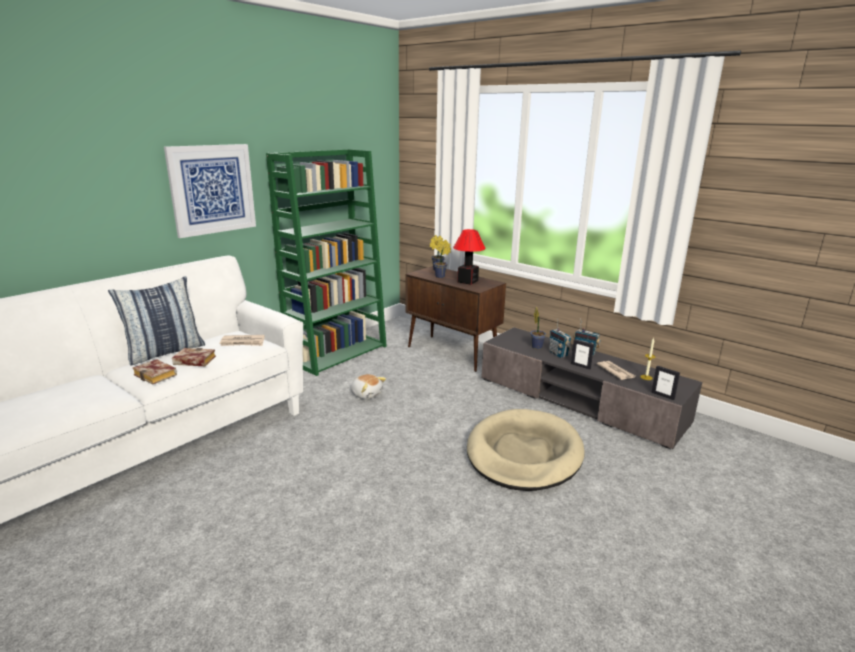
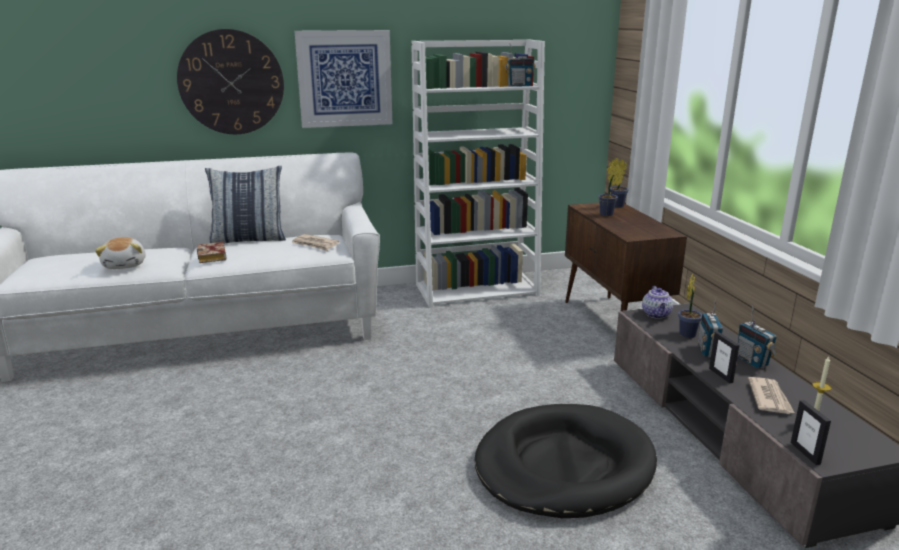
camera: 35 degrees right, 0 degrees up
(105, 200) = (231, 82): none -> wall clock
(192, 361) = (253, 251): book -> none
(337, 353) = (477, 289): green bookcase -> white bookcase
(355, 186) = (519, 86): none -> radio
(366, 394) = (458, 340): plush toy -> plush toy (126, 265)
(467, 281) = (633, 226): table lamp -> none
(506, 339) = (656, 315): none -> teapot
(523, 454) = (563, 465): beige dog bed -> black dog bed

